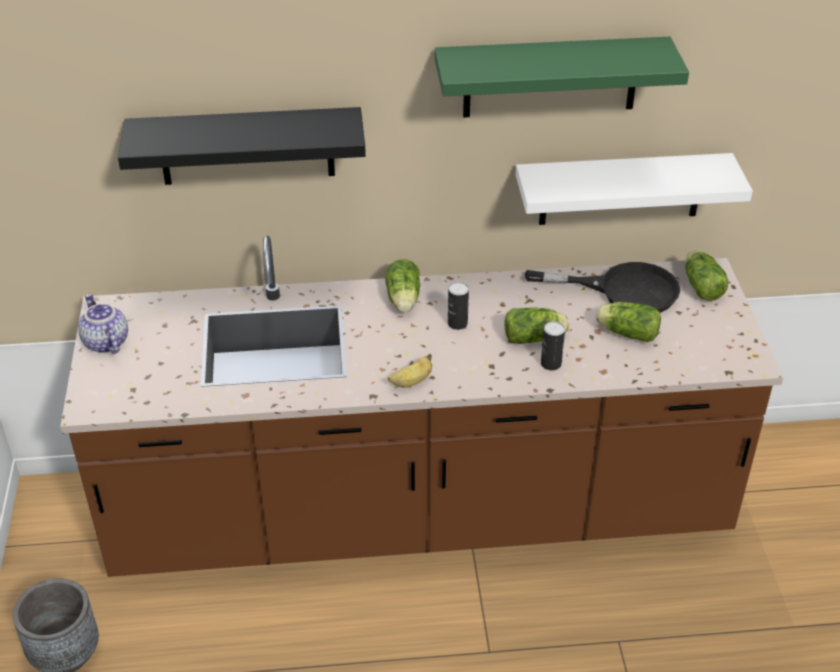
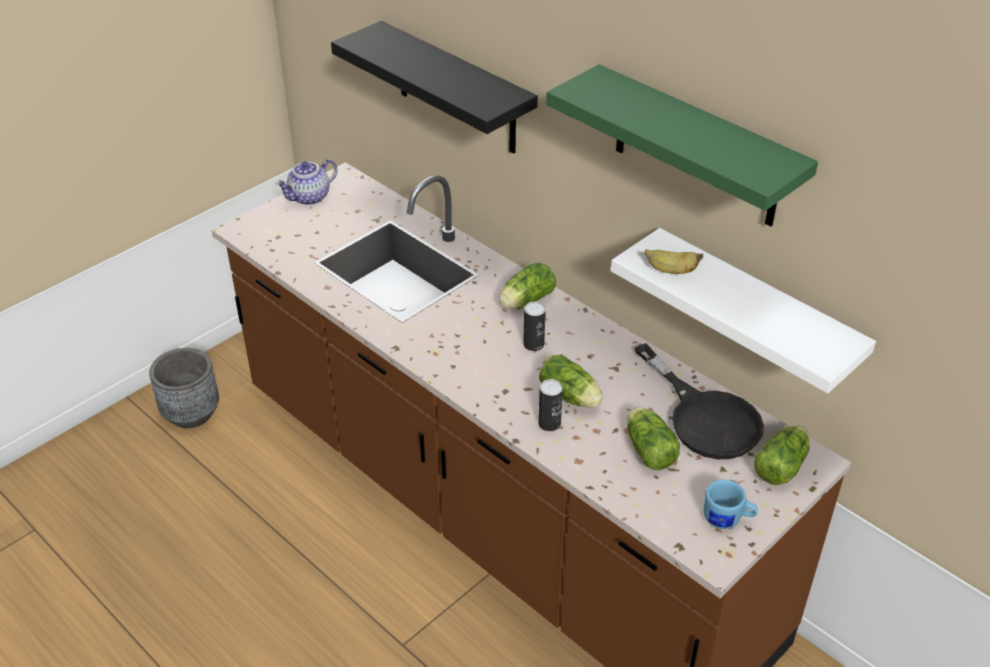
camera: 50 degrees right, 0 degrees up
(105, 342) = (310, 198): teapot -> teapot turned 150 degrees counterclockwise
(412, 382) = (435, 358): banana -> banana (670, 271)
(725, 337) = (727, 520): none -> blue mug

